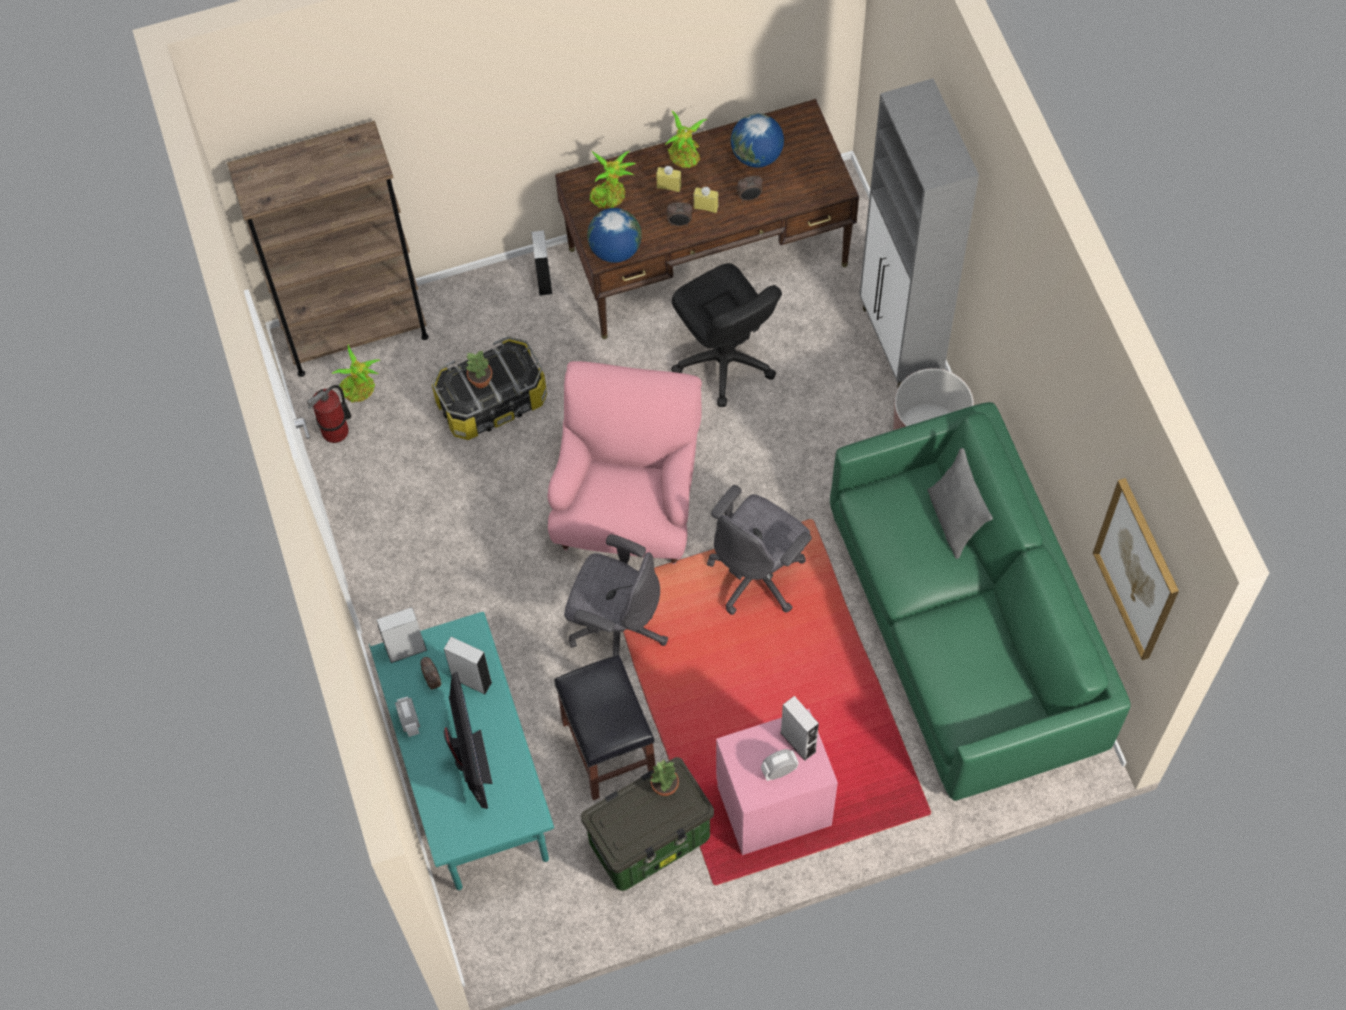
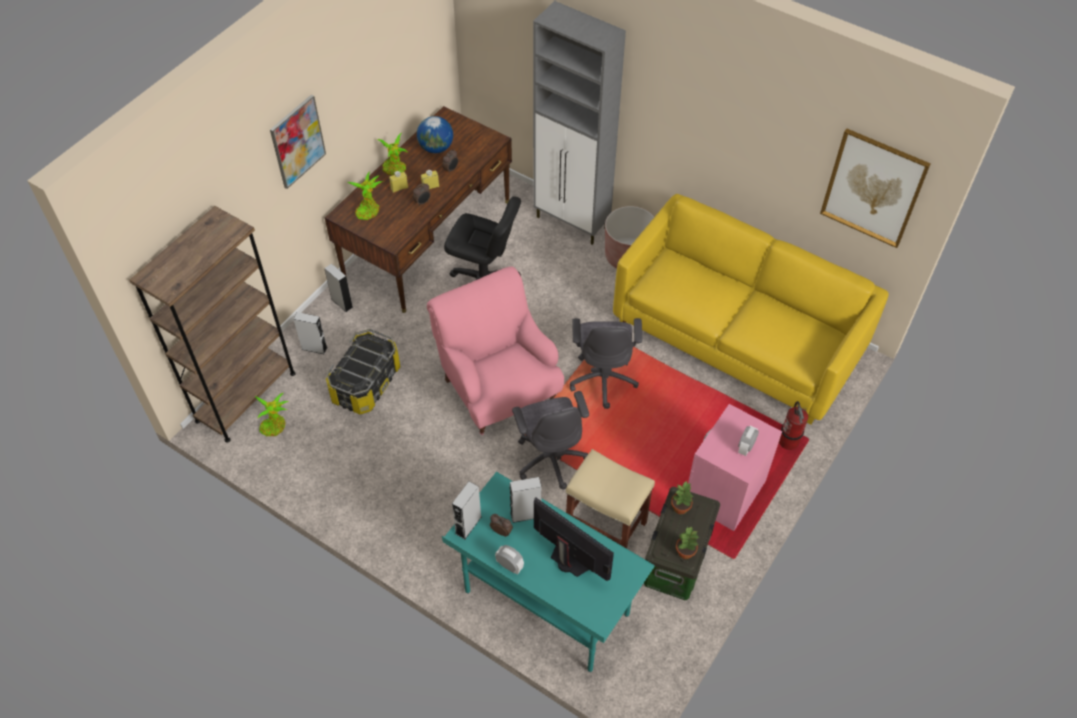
camera: 40 degrees left, 10 degrees down
(336, 431) = (278, 458): fire extinguisher -> fire extinguisher (789, 441)
(480, 380) = (358, 366): potted plant -> potted plant (685, 552)
(529, 84) = (297, 141): none -> picture
(610, 750) = (607, 526): black stool -> beige stool
(615, 249) = (396, 235): globe -> none
(617, 628) = (550, 458): grey office chair -> grey office chair turned 90 degrees clockwise
(798, 742) = (740, 424): grey speaker -> grey speaker (314, 348)
(955, 520) = (704, 268): grey pillow -> none
(965, 632) = (738, 338): green sofa -> yellow sofa

